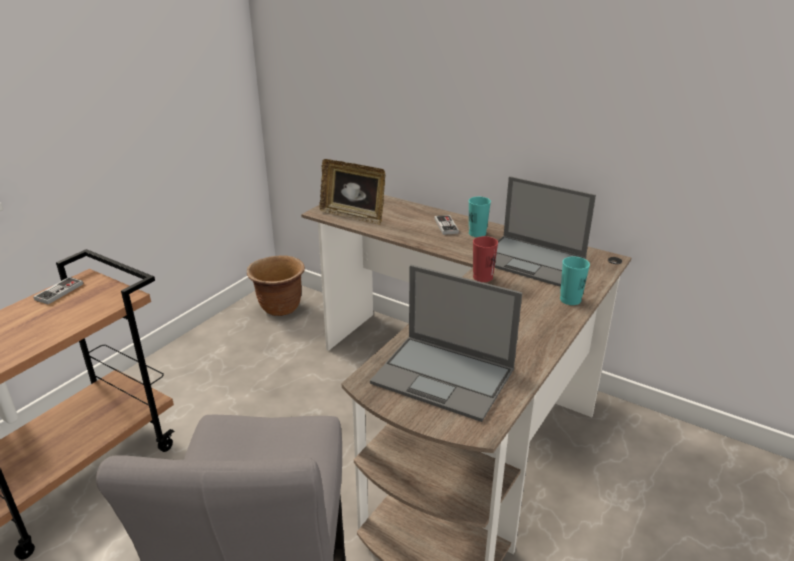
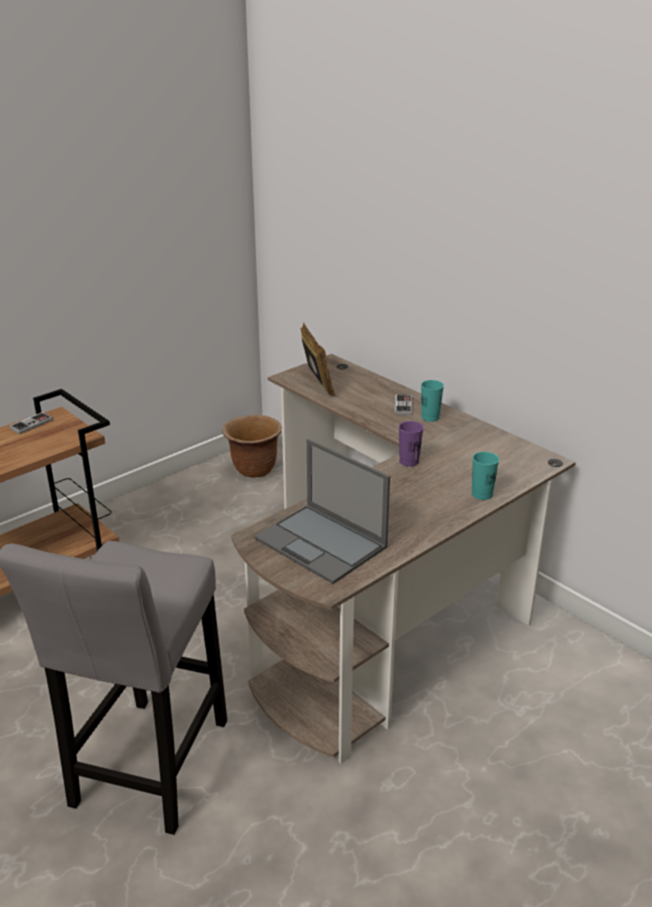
camera: 15 degrees right, 0 degrees up
(353, 215) = (316, 384): picture frame -> picture frame turned 150 degrees counterclockwise
(482, 277) = (409, 461): red cup -> purple cup
(532, 260) = (469, 452): laptop -> none

